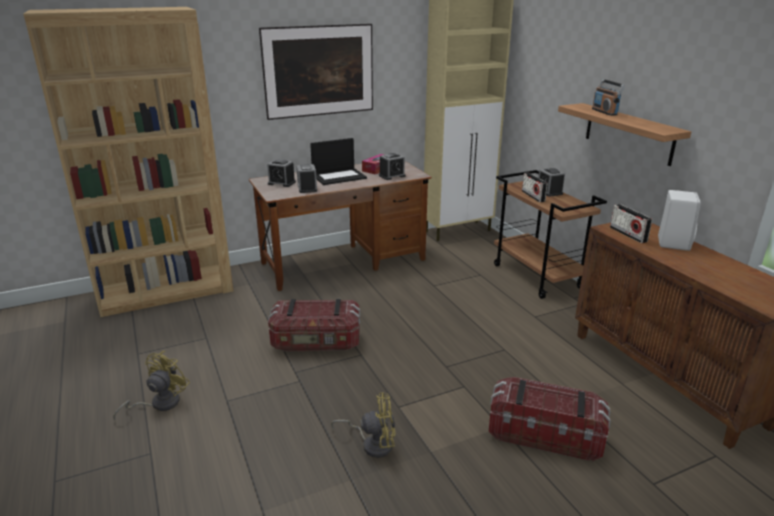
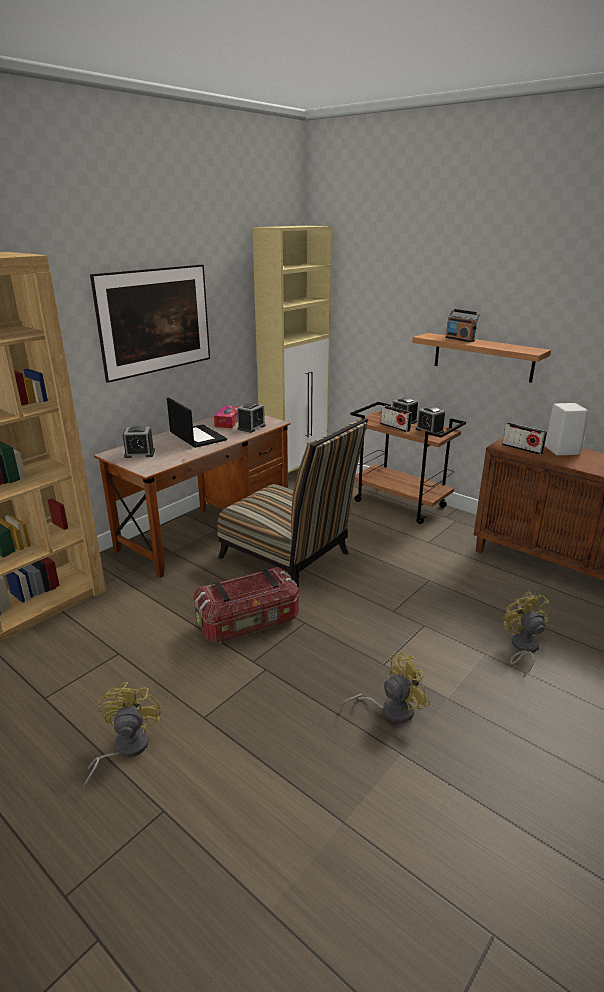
camera: 25 degrees left, 0 degrees up
(307, 188) = (176, 455): alarm clock -> alarm clock (429, 430)
(339, 176) = (197, 436): laptop -> laptop turned 75 degrees counterclockwise
(393, 300) = (290, 558): none -> chair
(544, 434) = (522, 648): storage box -> yellow fan

